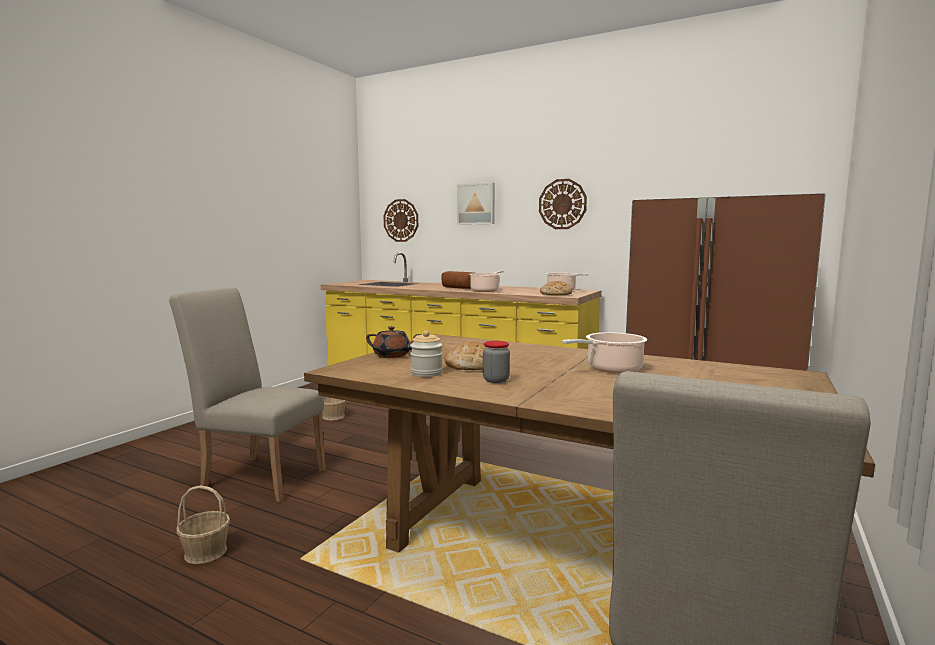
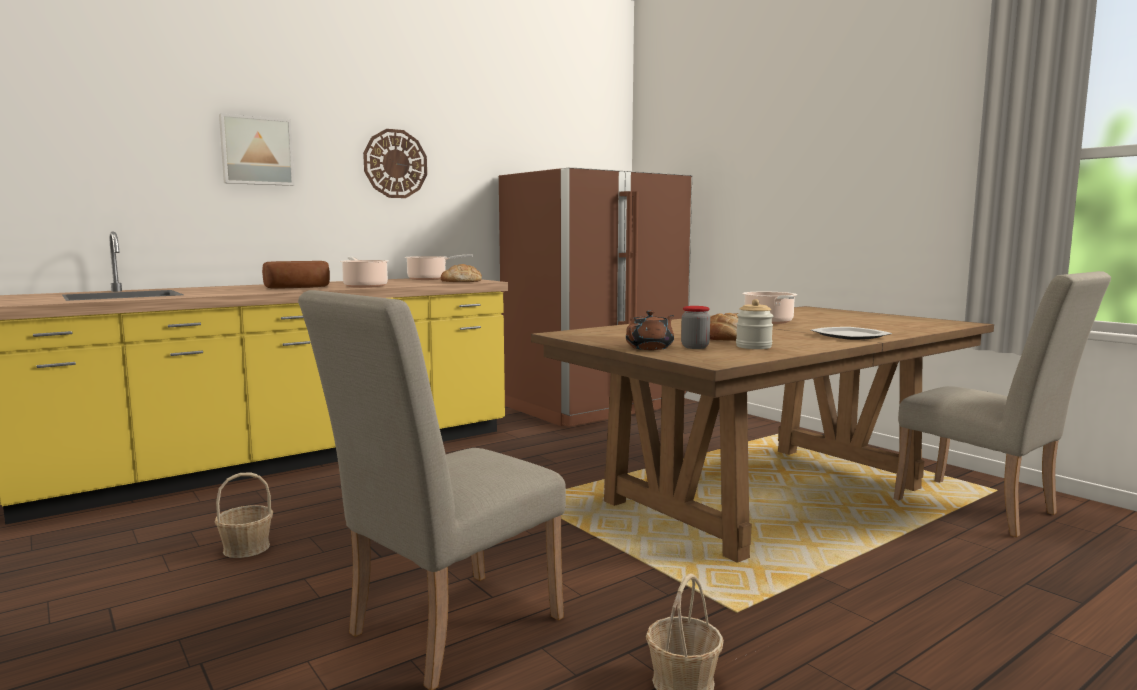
camera: 65 degrees left, 0 degrees up
(401, 220) = (76, 168): wall clock -> none
(496, 380) = (795, 338): jar -> jar (695, 347)
(550, 395) = (850, 336): none -> plate

